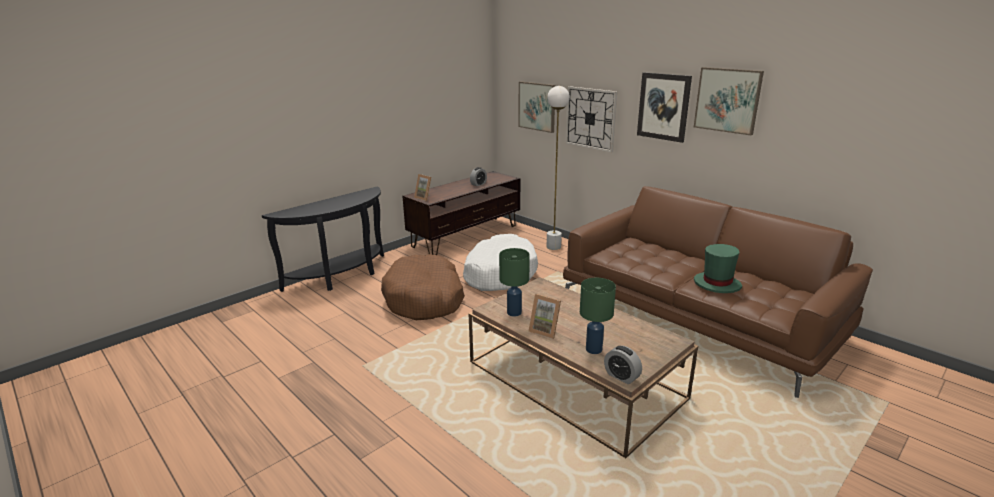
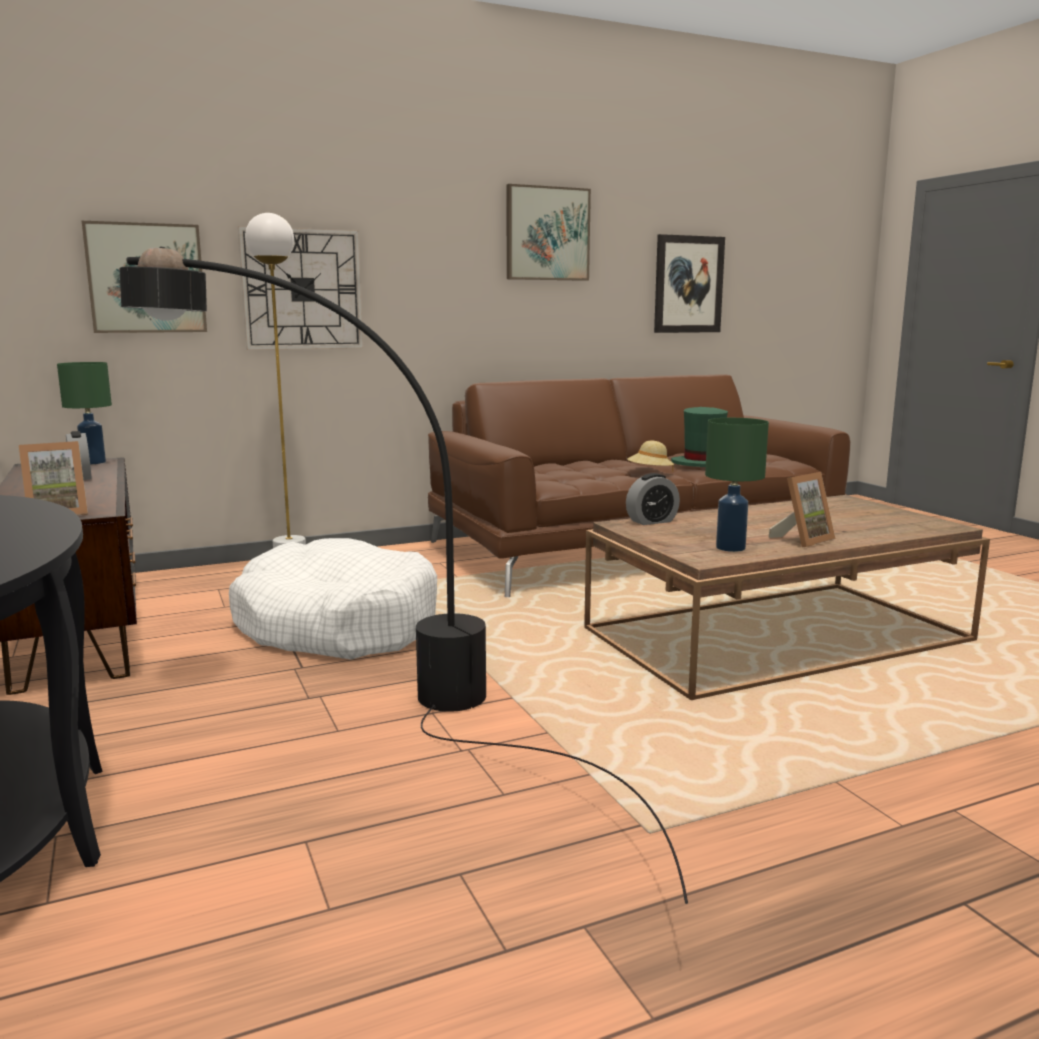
camera: 70 degrees left, 10 degrees down
(424, 299) = (362, 713): brown dog bed -> black floor lamp
(593, 349) = (868, 528): green table lamp -> green table lamp (93, 462)
(621, 376) = (944, 527): alarm clock -> alarm clock (652, 521)
(663, 106) = (450, 252): picture -> picture (688, 284)
(668, 273) = (649, 473): none -> beige hat

